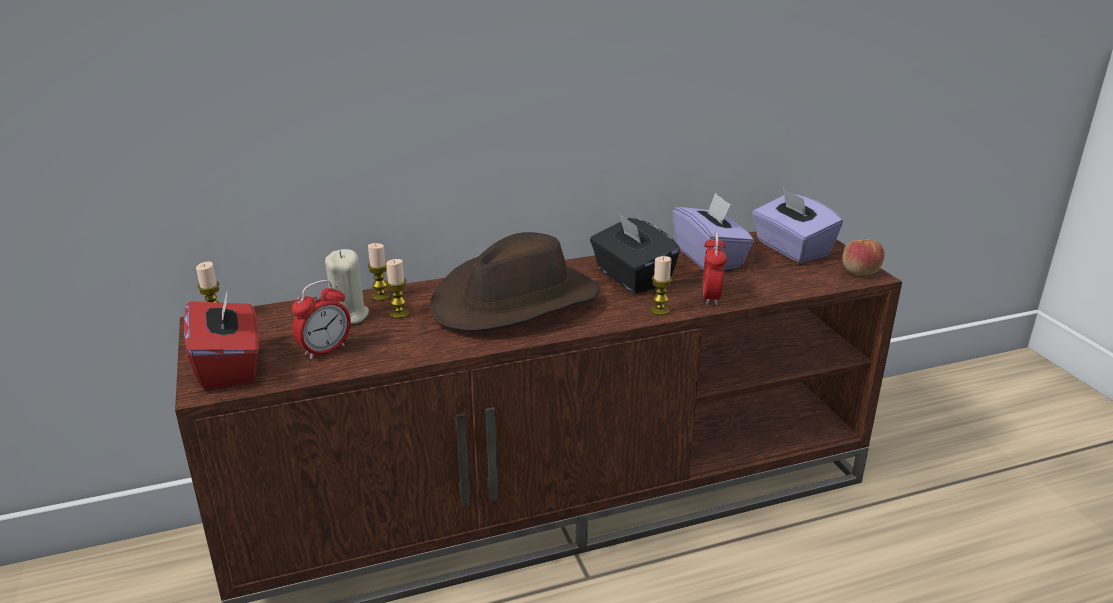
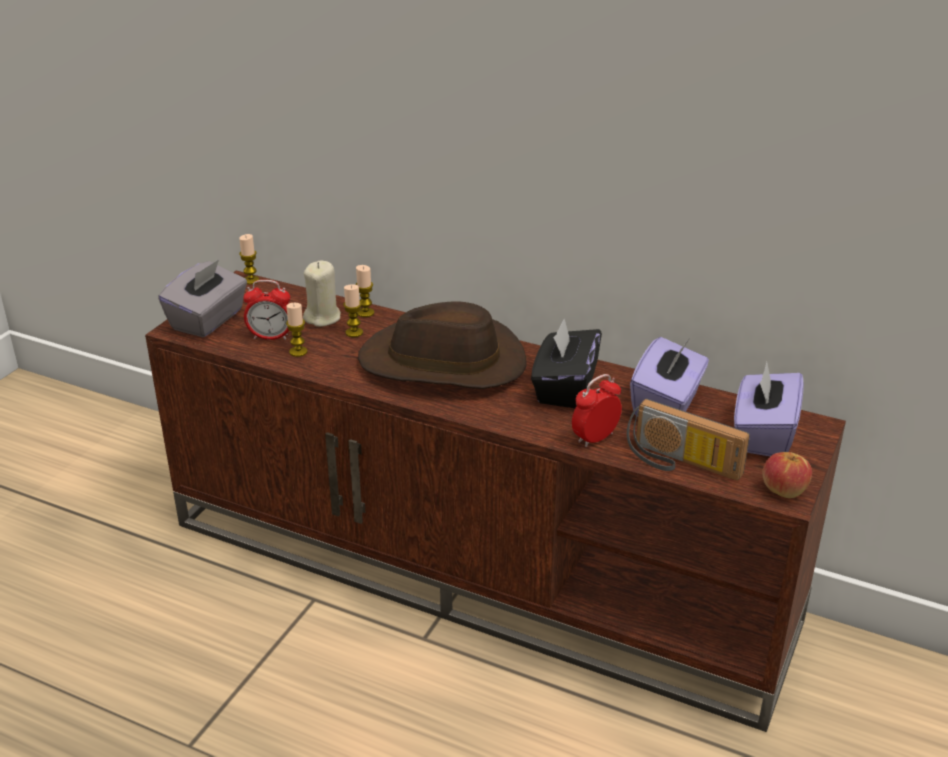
camera: 45 degrees right, 5 degrees up
(229, 366) = (208, 320): red tissue box -> grey tissue box
(660, 310) = (532, 427): candle -> candle (298, 352)
(784, 286) = (680, 463): none -> radio

